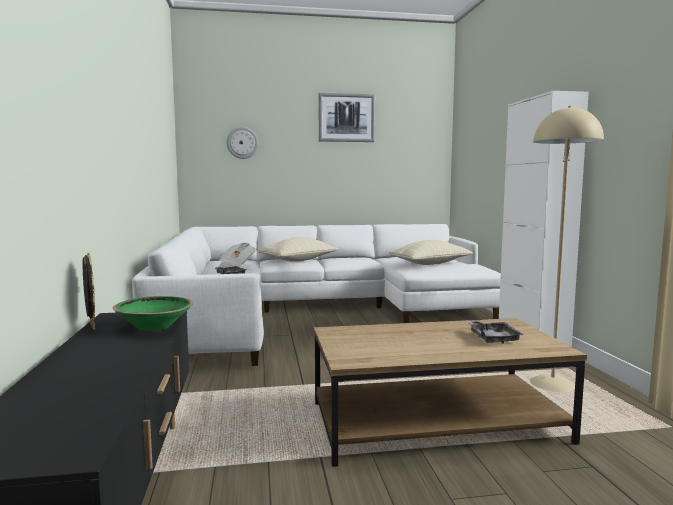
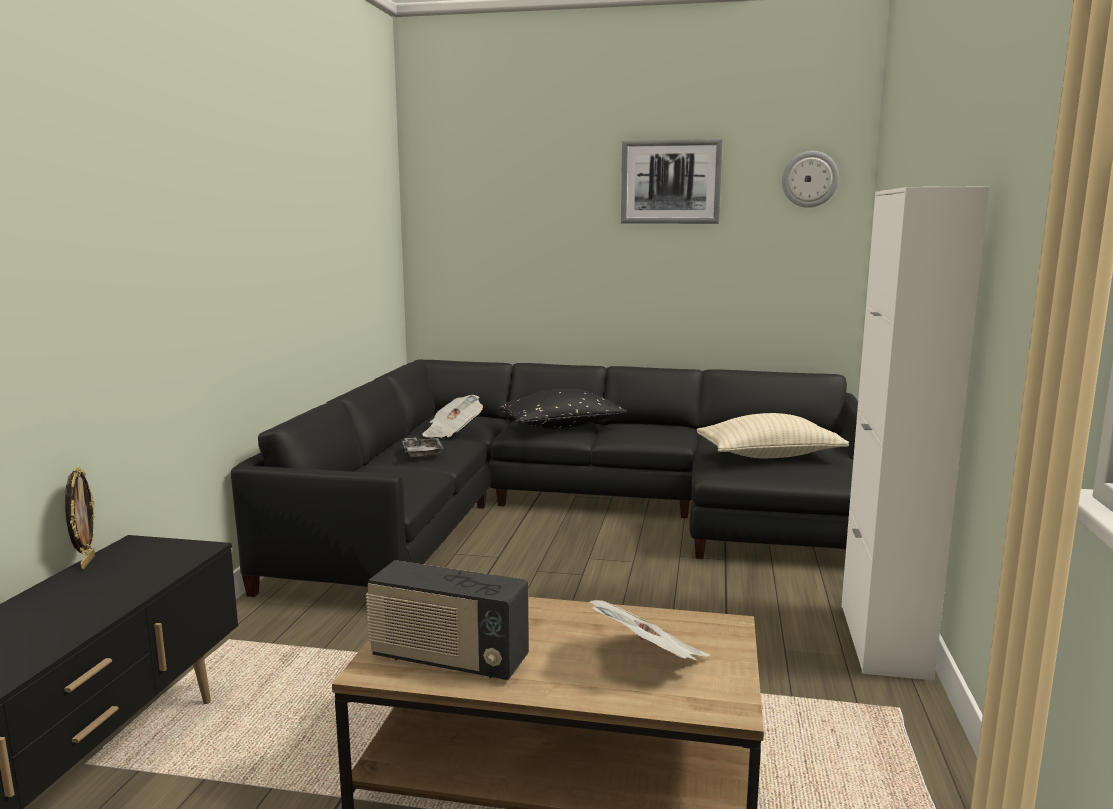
camera: 20 degrees right, 5 degrees up
(154, 327) = (150, 575): green bowl -> none
(242, 143) = (498, 227): wall clock -> wall clock (809, 179)
(299, 260) = (562, 426): beige pillow -> black pillow
(314, 311) = (573, 513): white sofa -> black sofa
(386, 351) = (448, 660): none -> radio
(493, 338) = (649, 660): grey tray -> newspaper
(552, 384) = (833, 738): beige floor lamp -> none

